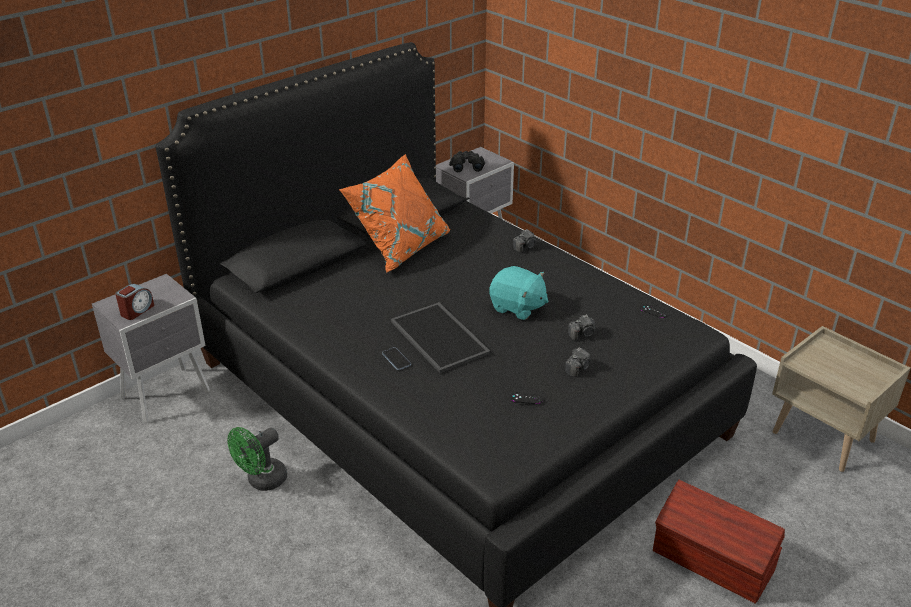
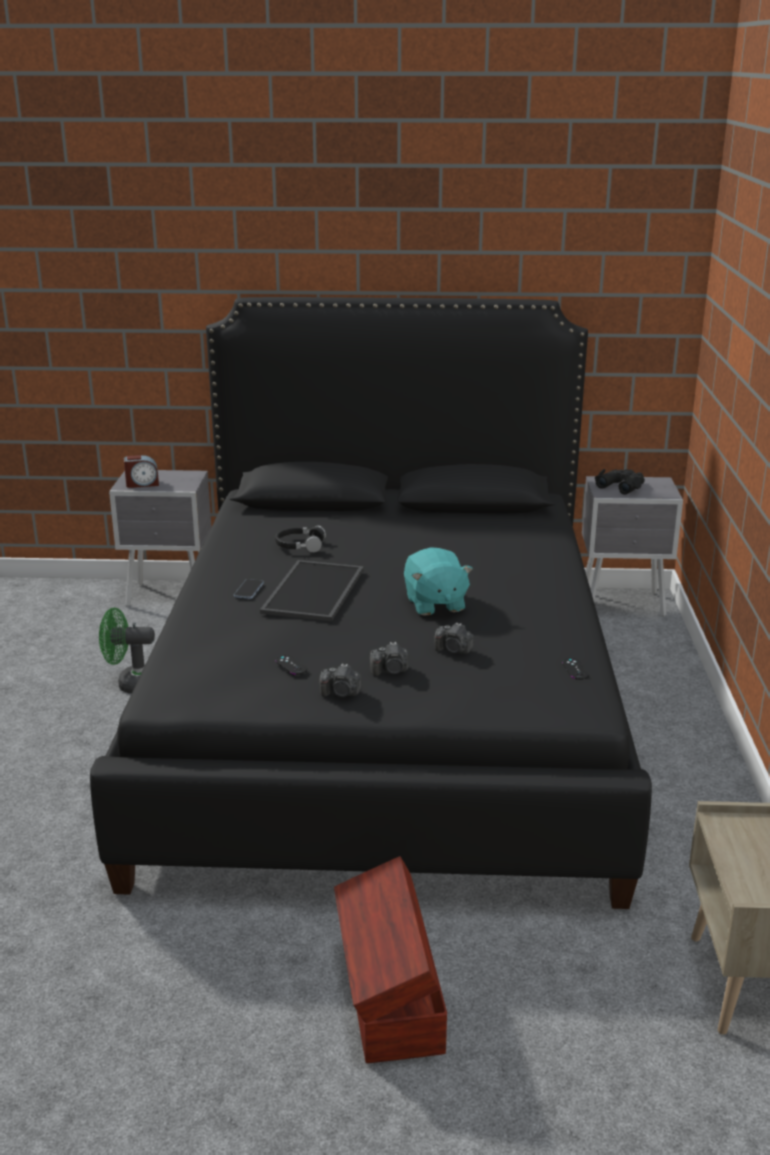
camera: 45 degrees right, 10 degrees down
(360, 306) = (300, 545): none -> black headphones
(400, 246) = (422, 520): orange pillow -> none
(525, 247) = (545, 565): camera -> camera (341, 693)

